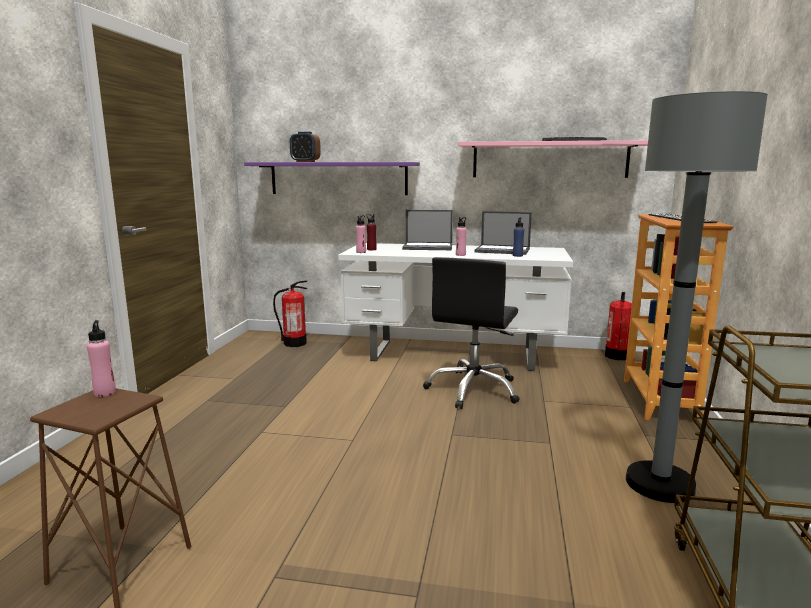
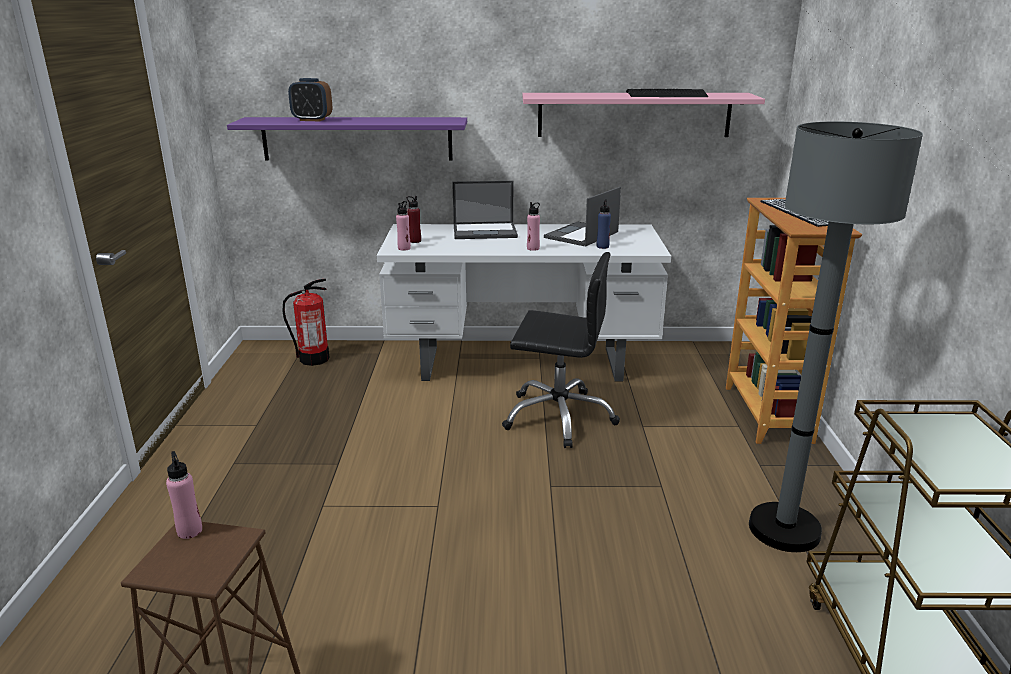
camera: 10 degrees left, 10 degrees up
(473, 390) = (559, 416): black office chair -> black office chair turned 90 degrees counterclockwise
(503, 250) = (581, 235): laptop -> laptop turned 120 degrees clockwise
(617, 356) = (712, 350): fire extinguisher -> none

